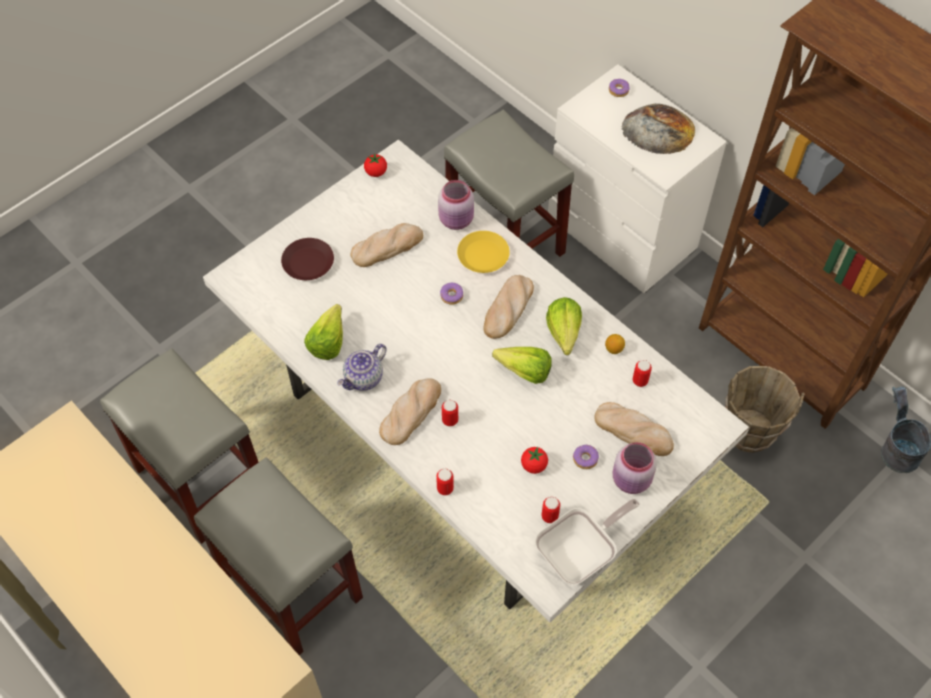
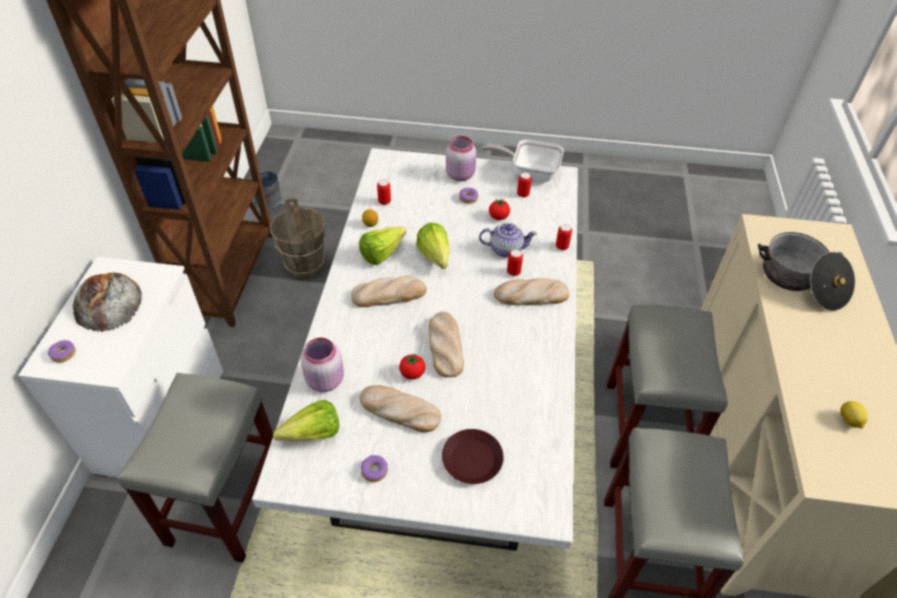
camera: 130 degrees left, 10 degrees down
(71, 493) = (849, 421): none -> lemon
(193, 619) = (800, 282): none -> cooking pot
(331, 339) = (526, 384): lettuce -> lettuce (308, 435)
(364, 378) = (536, 339): teapot -> teapot (506, 249)
(376, 172) = (315, 484): tomato -> tomato (412, 373)
(452, 296) = (409, 334): donut -> donut (374, 471)
(483, 255) = (349, 339): yellow plate -> none
(634, 431) = (425, 188): bread -> bread (445, 346)

